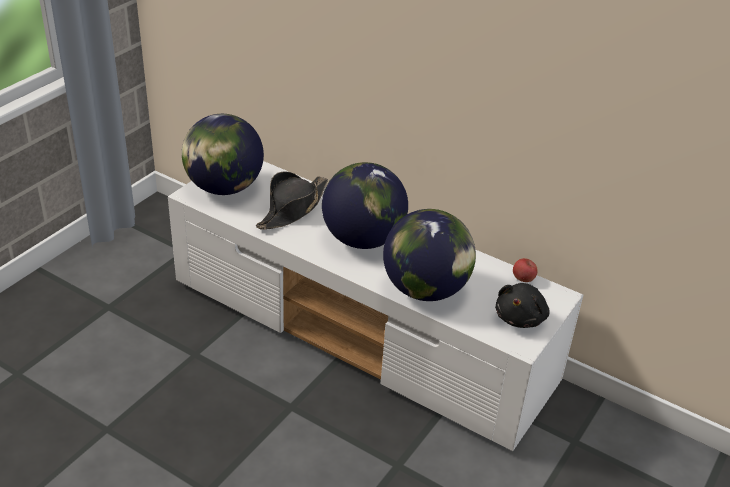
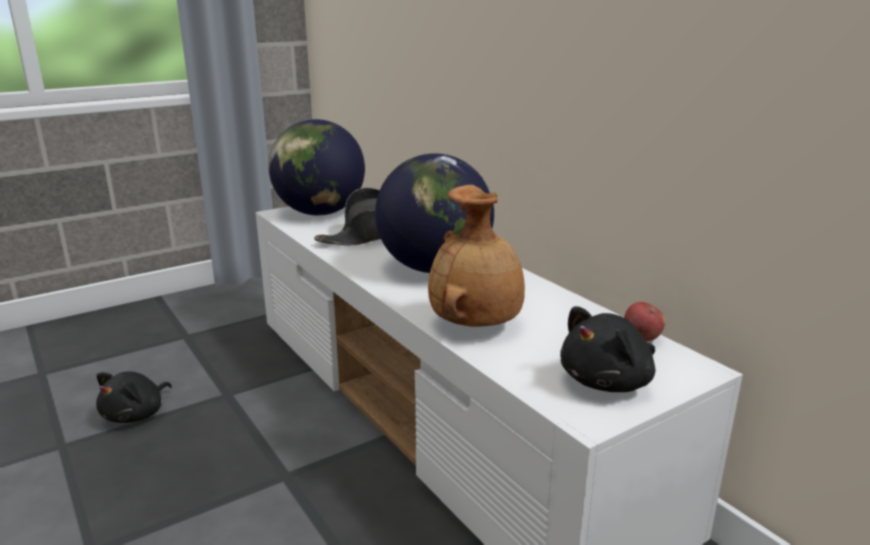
camera: 25 degrees right, 15 degrees down
(139, 389) = (136, 414): none -> black plush toy
(426, 290) = (477, 325): globe -> brown vase

